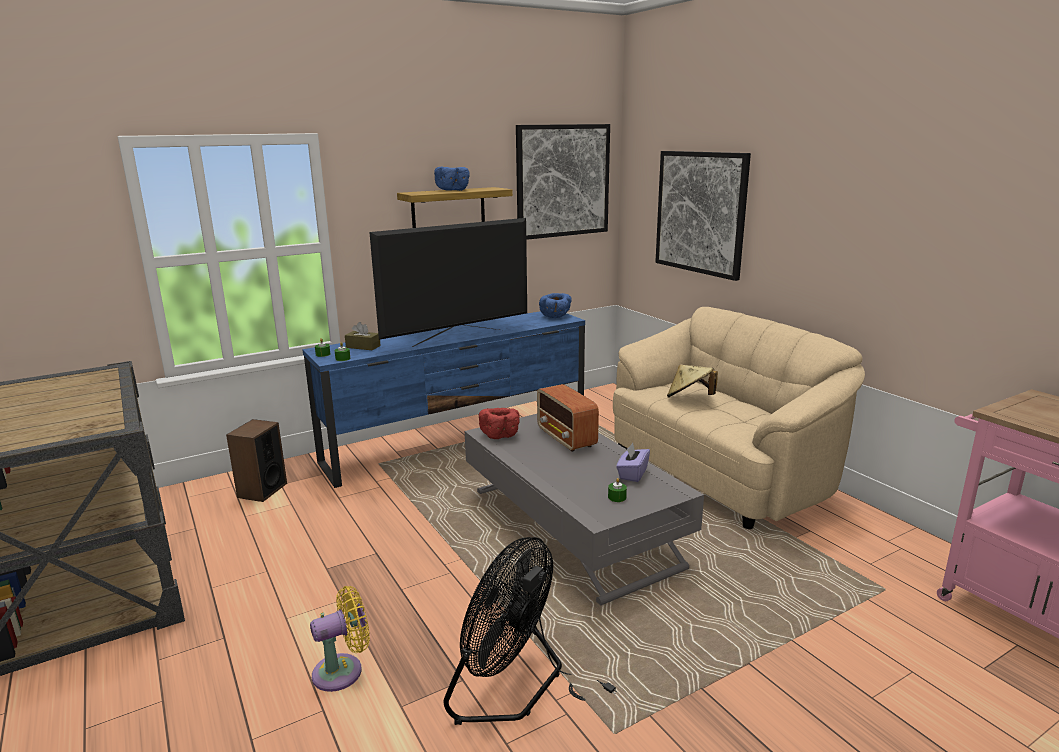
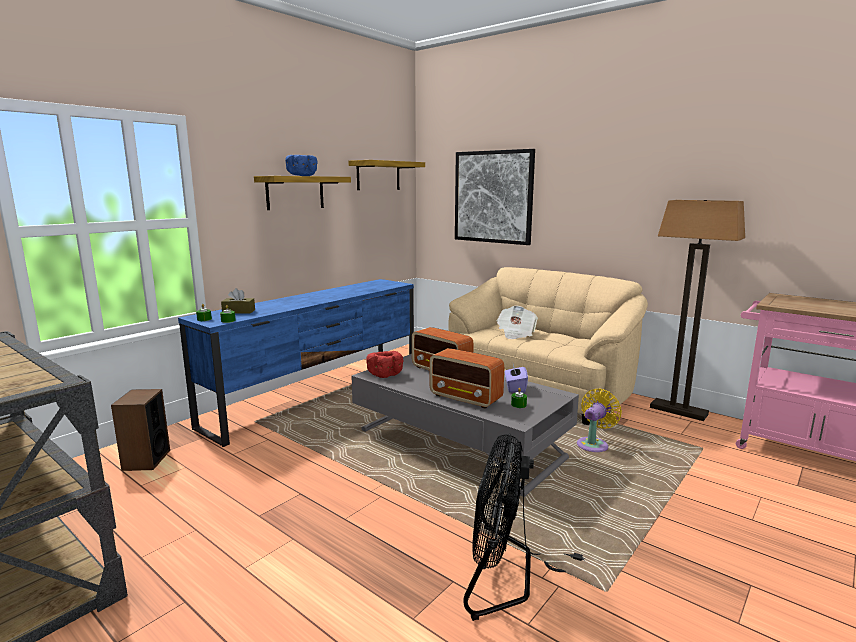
camera: 20 degrees left, 5 degrees down
(343, 671) = (335, 601): yellow fan -> yellow fan (594, 444)
(457, 338) = (320, 300): television -> none
(556, 316) = (387, 283): blue bowl -> none
(562, 181) = (378, 175): picture -> shelf
(564, 479) = (466, 398): none -> radio
(689, 398) = (516, 333): beige hat -> newspaper
(895, 531) = (679, 411): none -> floor lamp

